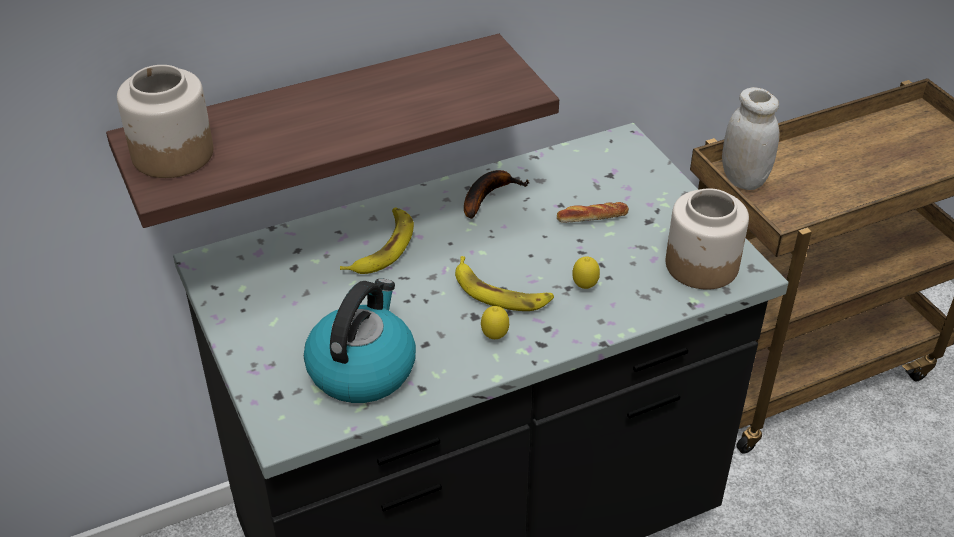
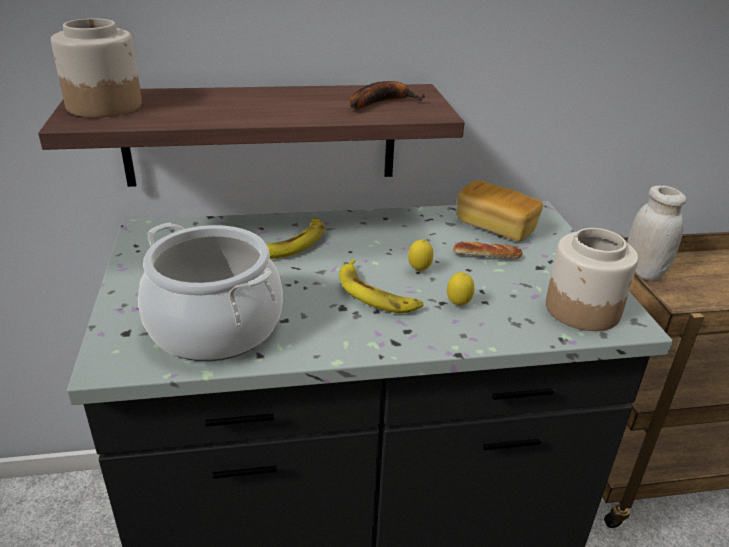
camera: 15 degrees right, 10 degrees down
(362, 368) = (215, 327): kettle -> cooking pot
(488, 196) = (400, 226): banana -> banana (381, 102)
(494, 337) = (352, 327): lemon -> lemon (419, 270)
(589, 175) = (495, 227): none -> bread

